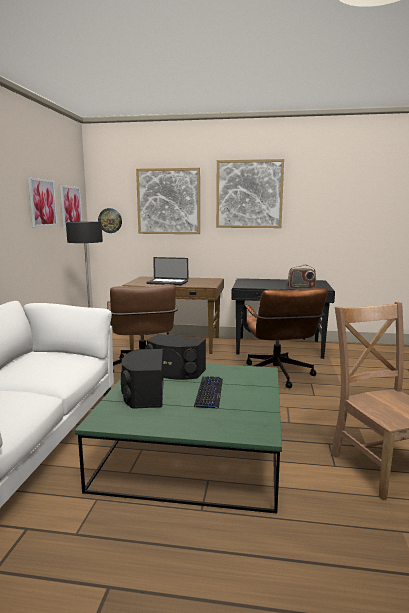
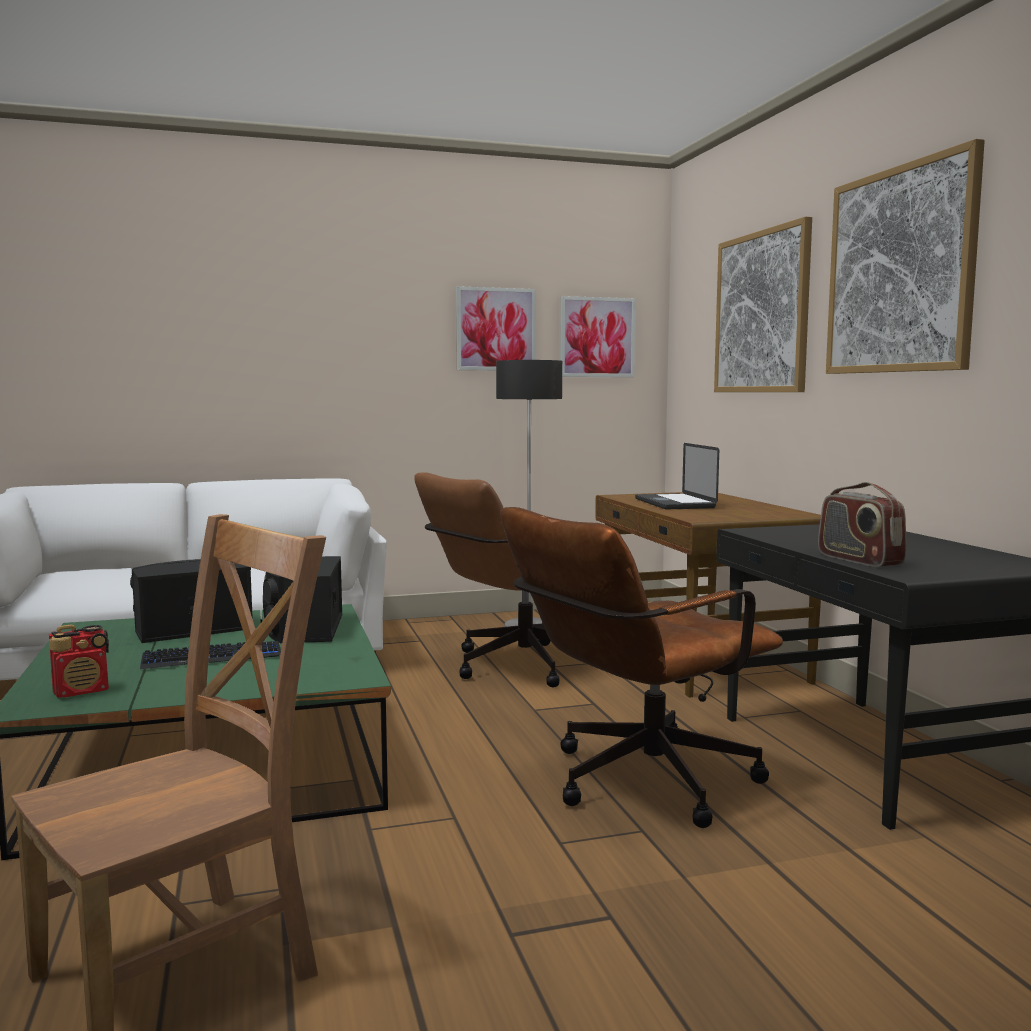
camera: 65 degrees right, 5 degrees down
(110, 220) = (688, 364): wall clock -> none
(245, 422) = (82, 691): none -> radio

